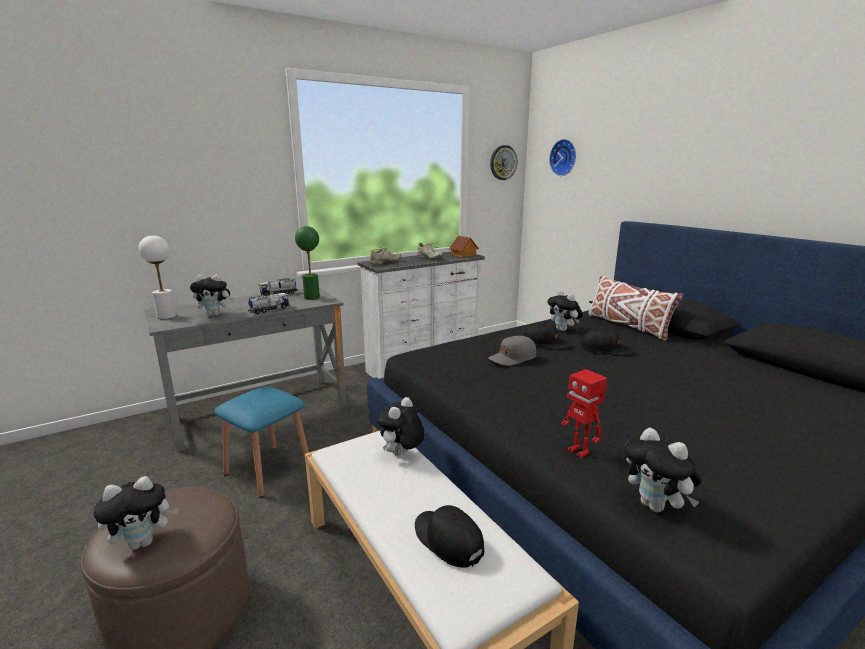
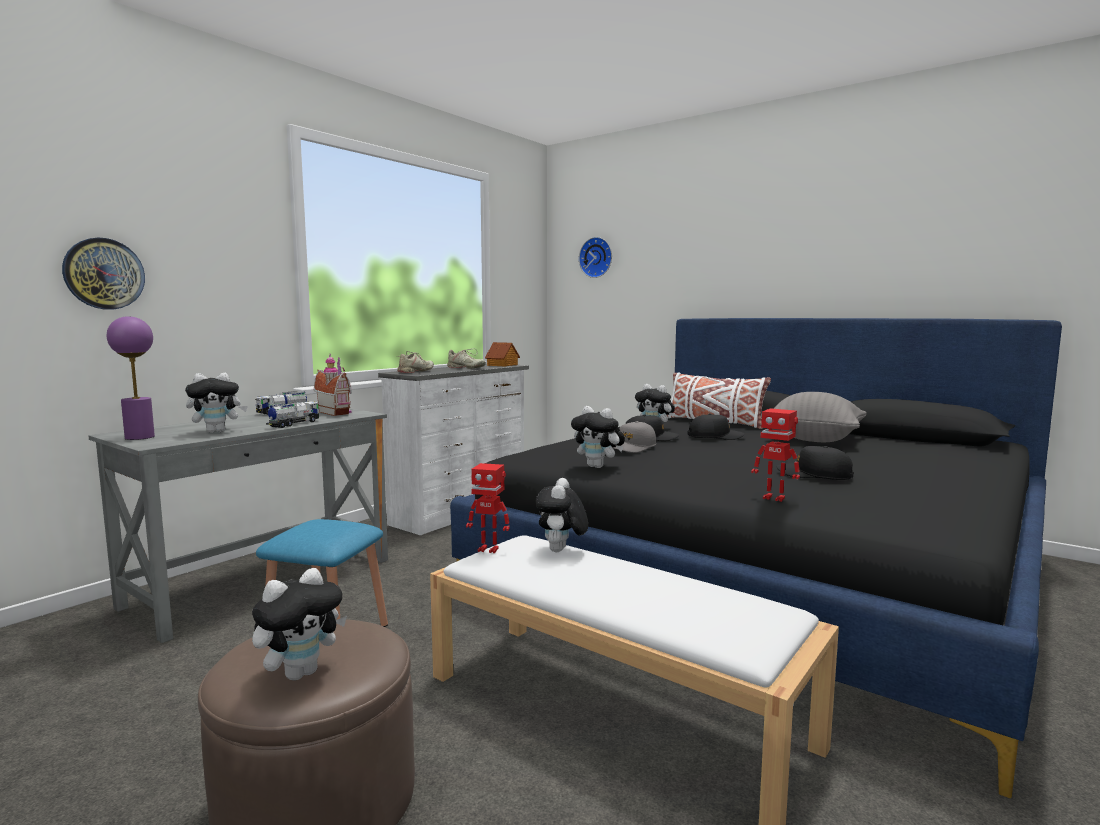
camera: 20 degrees left, 10 degrees down
(166, 316) = (139, 437): white table lamp -> purple table lamp
(311, 297) = (336, 412): green table lamp -> toy house
(352, 441) = (489, 549): none -> toy robot
(448, 540) = (683, 601): black cap -> black cap (814, 475)
(503, 162) = (525, 263): wall clock -> wall clock (104, 274)
(656, 506) = (877, 520): plush toy -> plush toy (598, 466)
(706, 363) = (814, 439): none -> grey pillow

